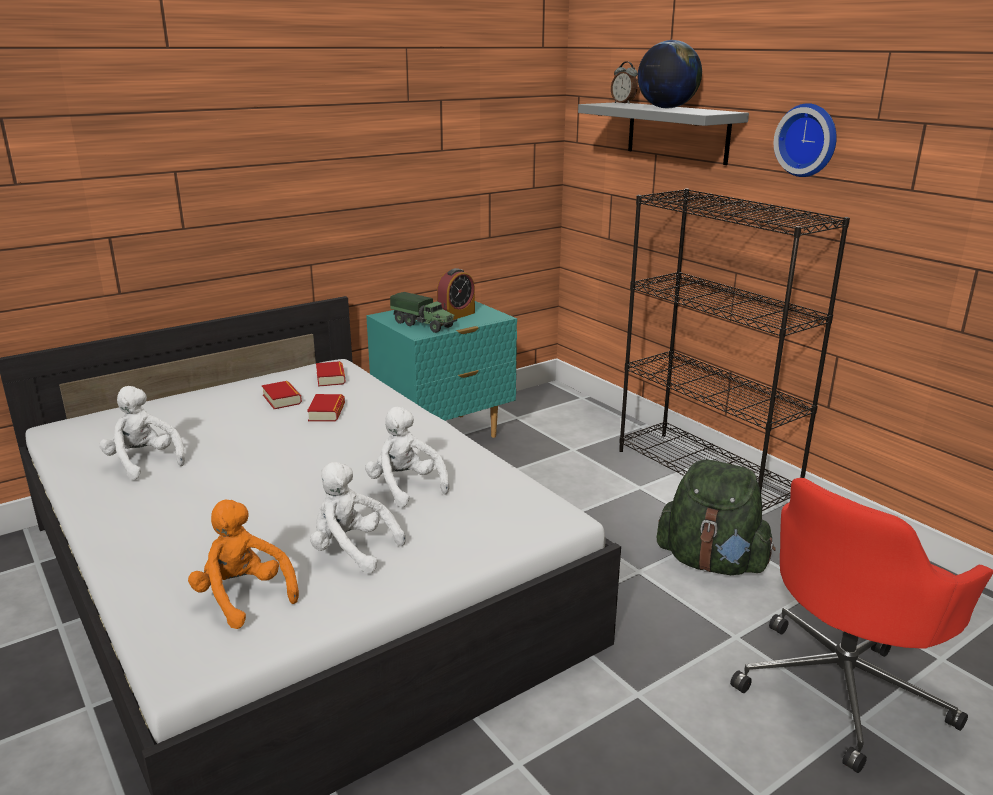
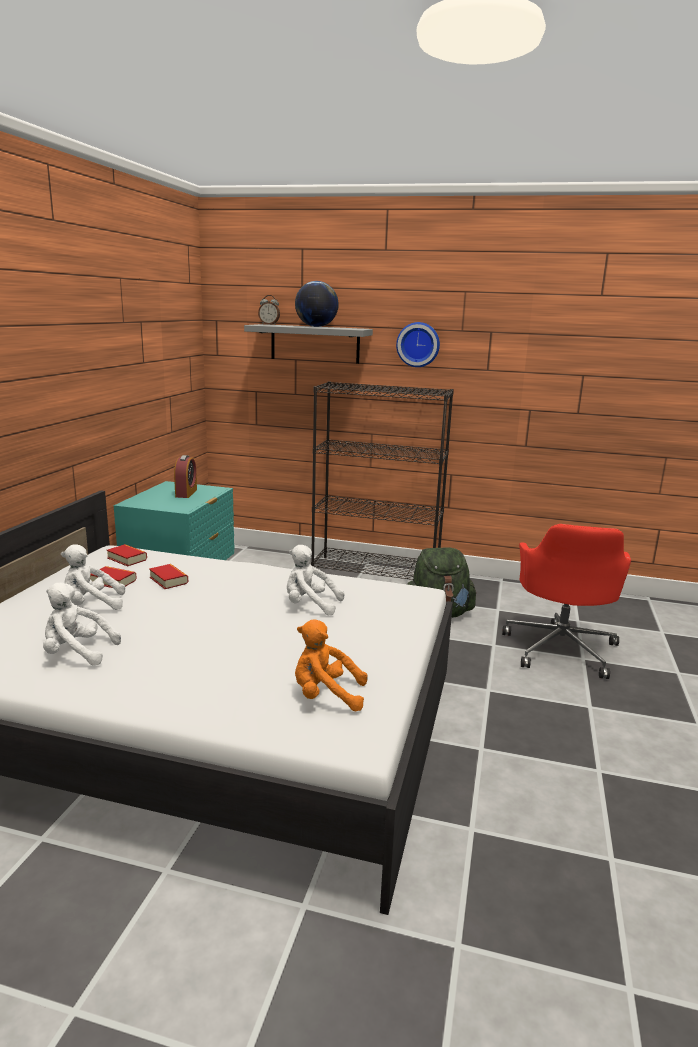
camera: 40 degrees left, 5 degrees down
(352, 550) = (343, 647): white plush toy -> white plush toy (91, 605)
(424, 325) = (175, 503): toy truck -> none

